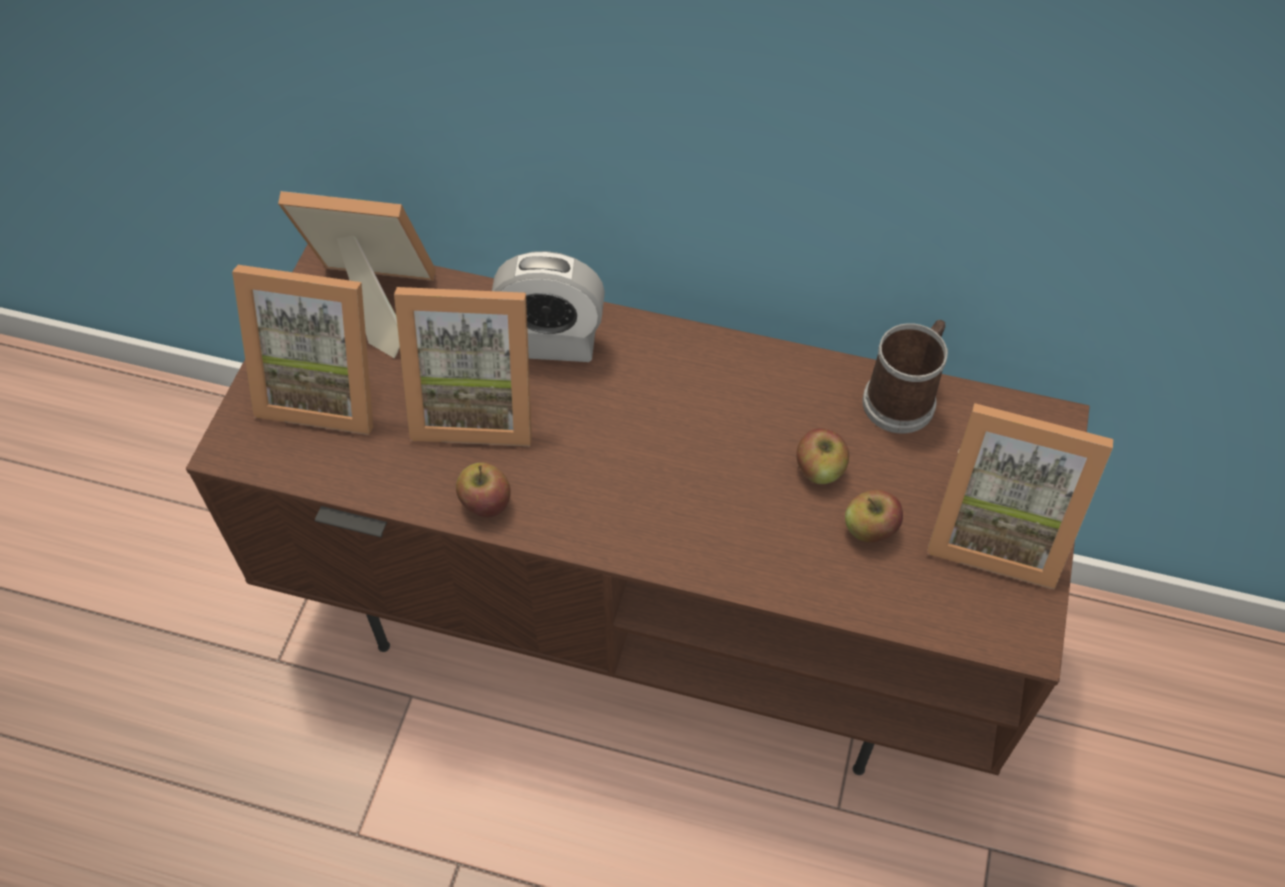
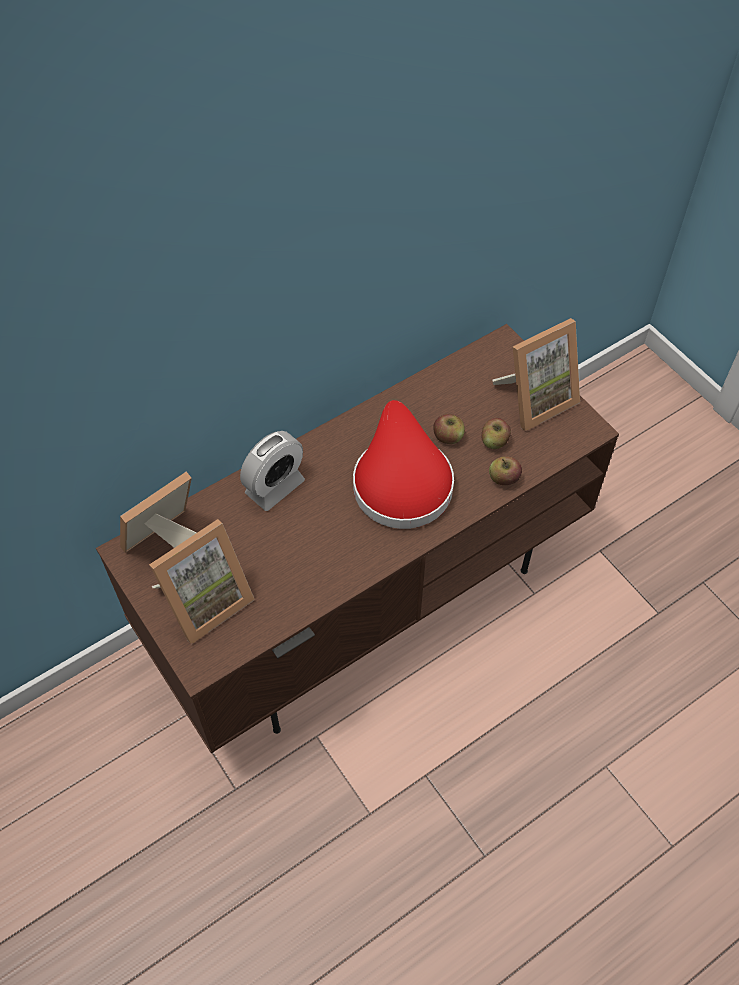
camera: 50 degrees left, 0 degrees up
(476, 404) = (280, 542): picture frame -> none
(485, 502) = (341, 576): apple -> apple (503, 479)
(694, 463) = (400, 480): none -> red hat
(903, 397) = (441, 380): mug -> none

